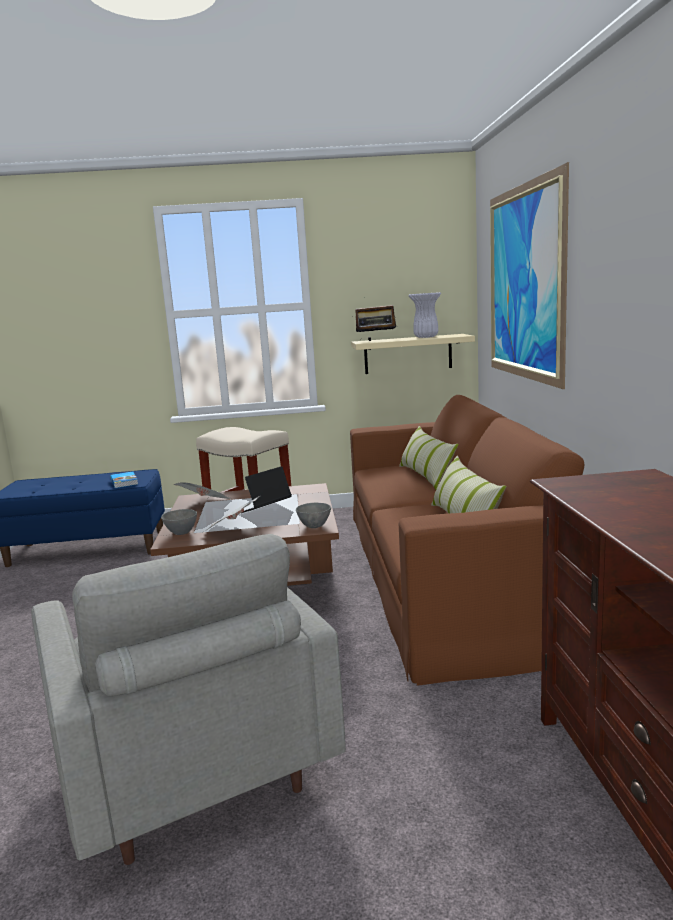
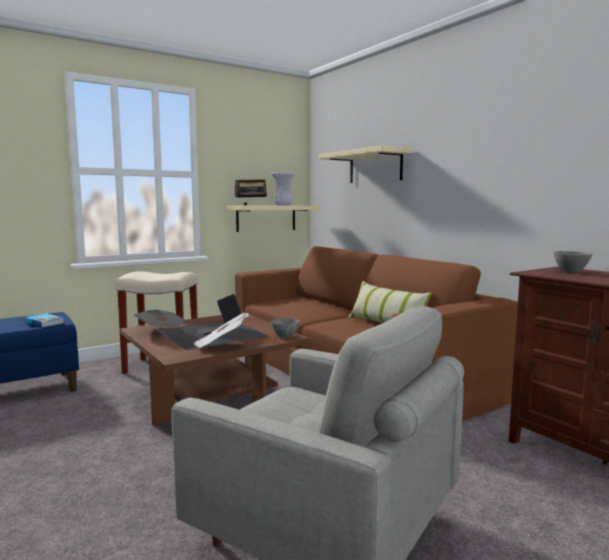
camera: 30 degrees left, 5 degrees down
(181, 533) = (174, 351): grey bowl -> grey bowl (571, 272)
(426, 476) = (313, 303): pillow -> none
(524, 283) = (375, 167): picture -> beige shelf

